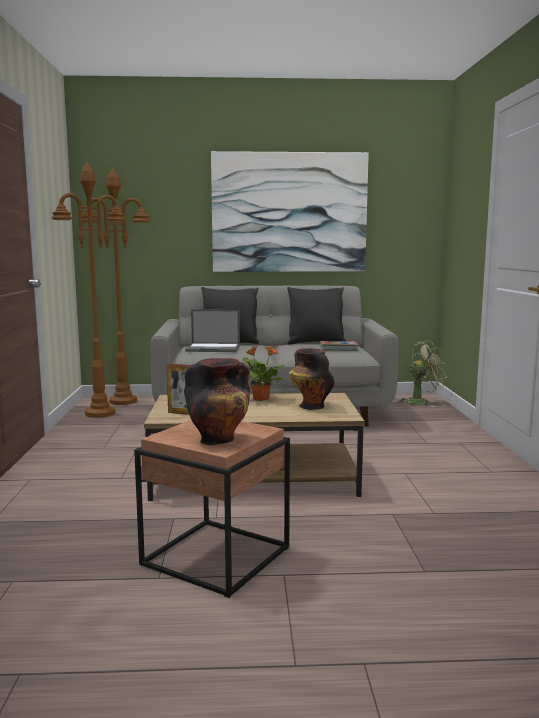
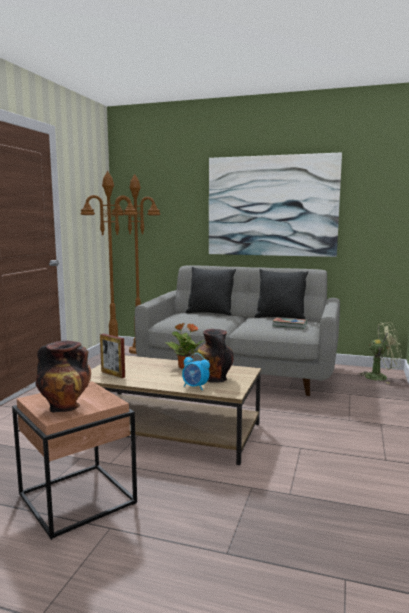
camera: 20 degrees right, 0 degrees up
(214, 348) = (189, 317): laptop -> none
(300, 415) = (195, 387): none -> alarm clock

